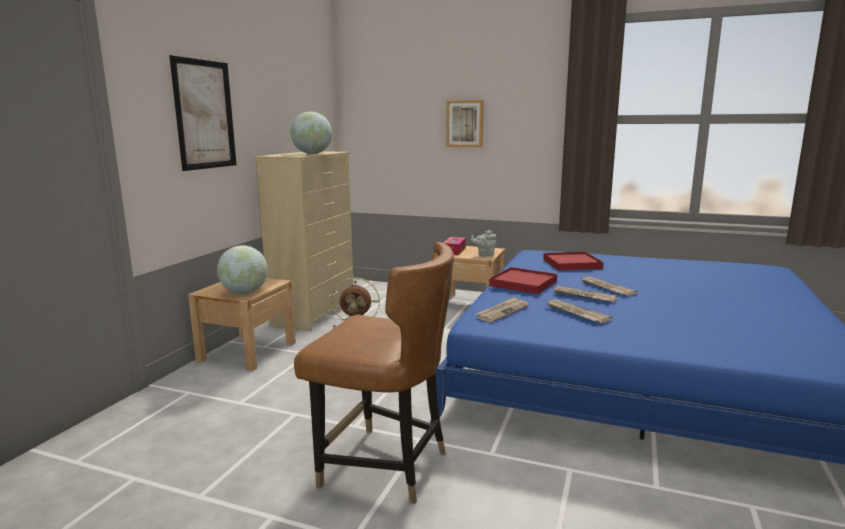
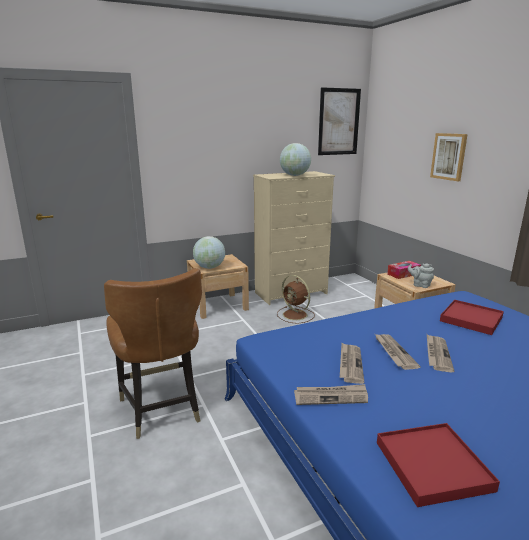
camera: 45 degrees right, 5 degrees up
(204, 114) = (213, 145): picture -> picture (339, 122)
(502, 311) = (301, 338): newspaper -> newspaper (331, 396)
(523, 283) = (374, 321): red tray -> red tray (432, 465)

